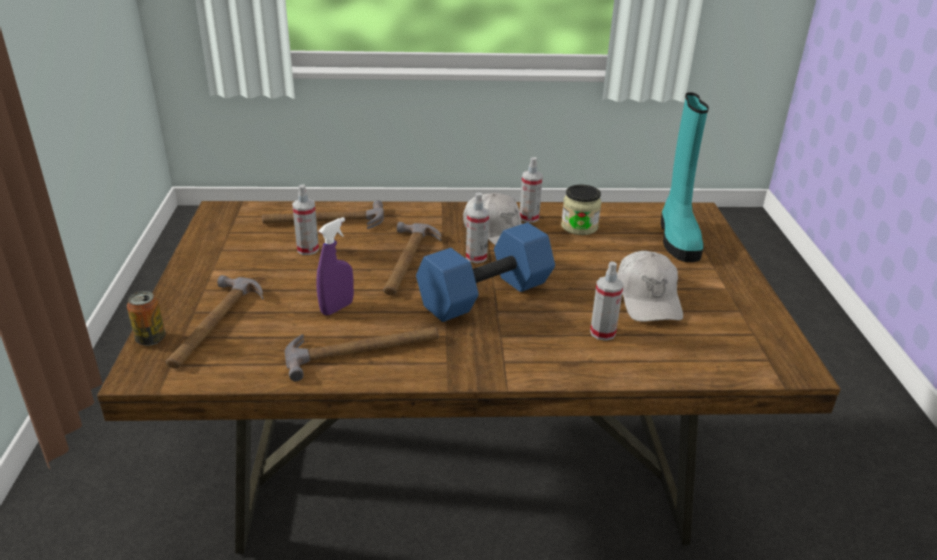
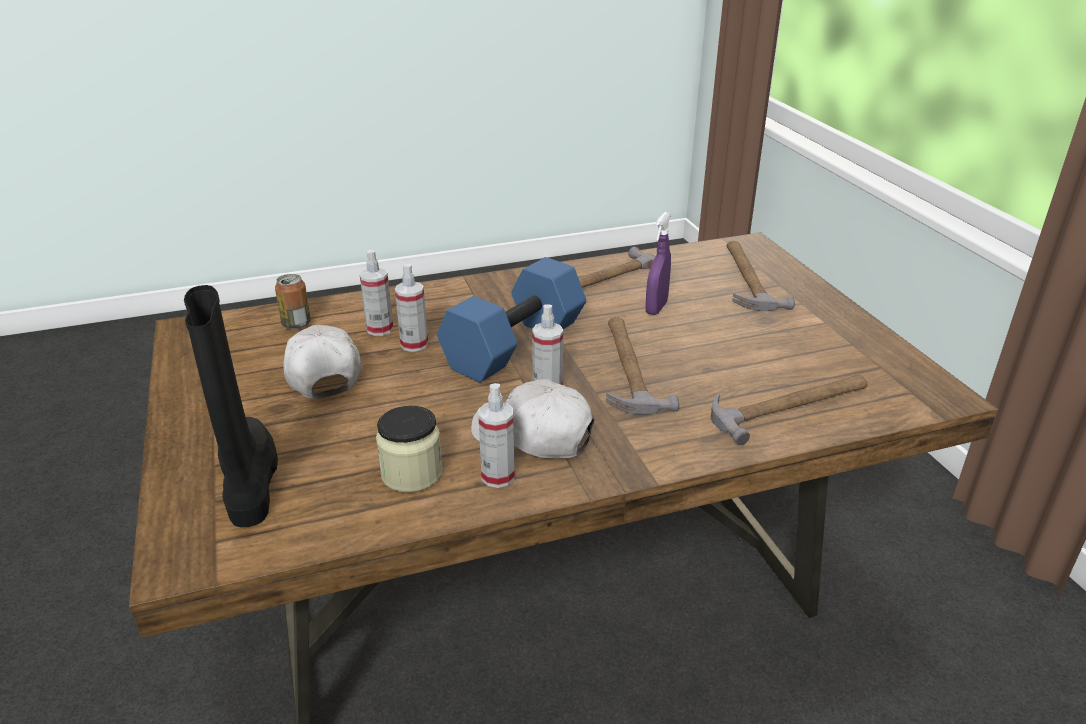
camera: 165 degrees right, 0 degrees up
(151, 339) = (780, 262): can -> can (296, 324)
(308, 249) = (758, 362): spray bottle -> spray bottle (414, 344)
(677, 238) = (249, 482): turquoise boot -> black boot

